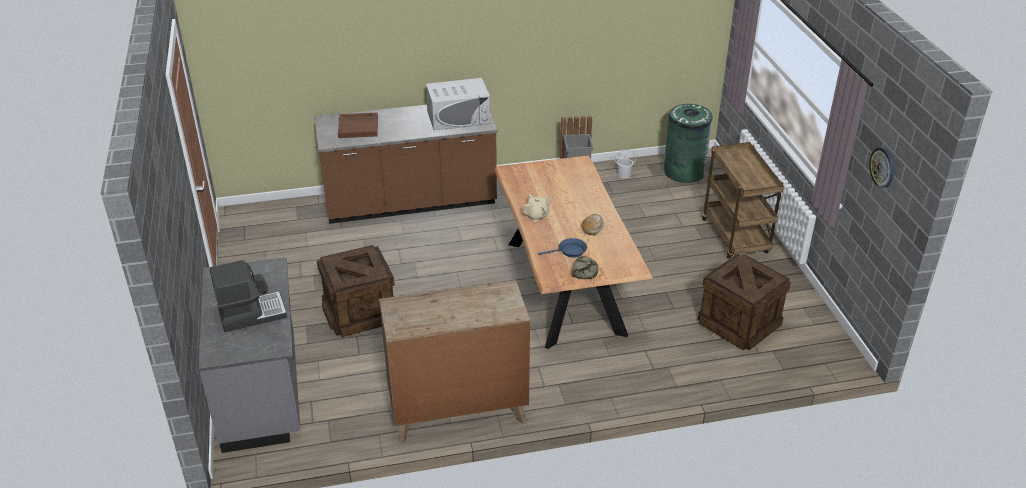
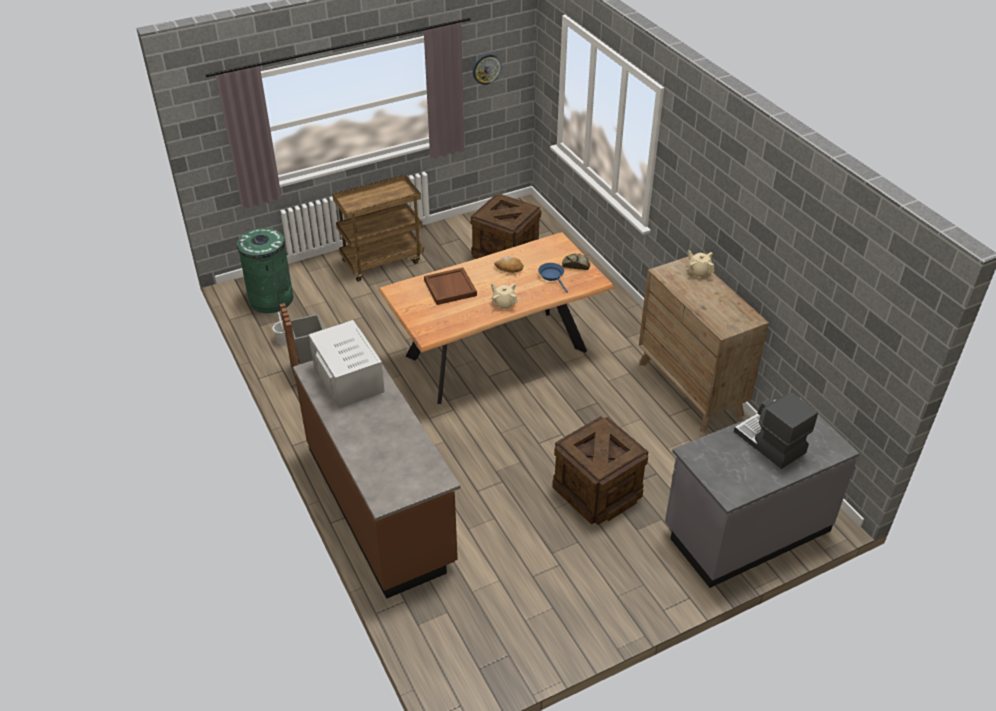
camera: 105 degrees left, 5 degrees up
(358, 127) = (394, 462): brown tray -> brown tray (449, 288)
(495, 315) = (699, 272): none -> beige teapot

